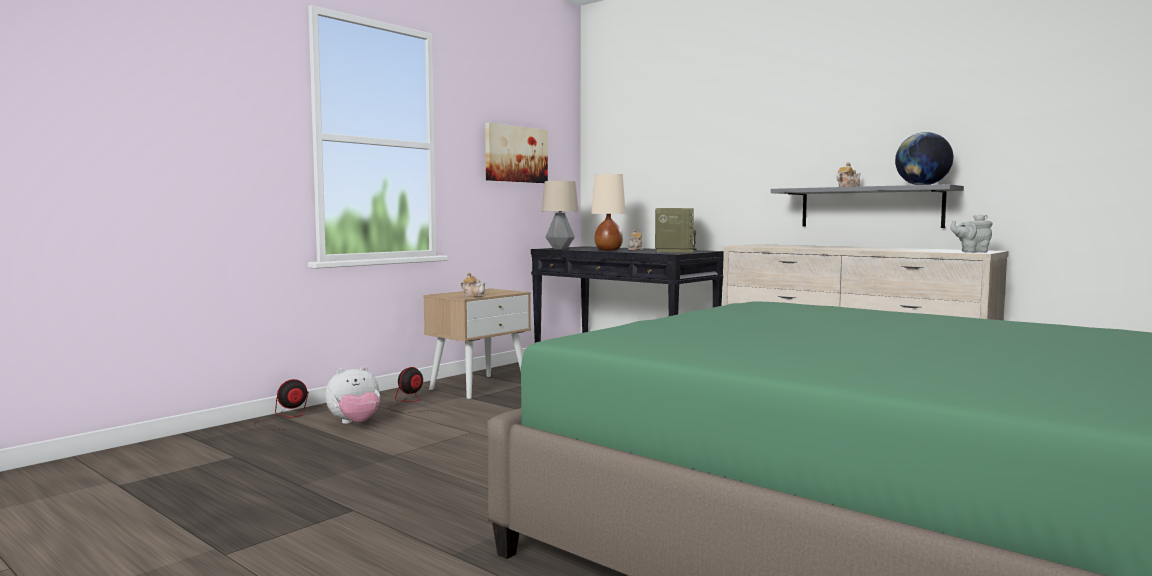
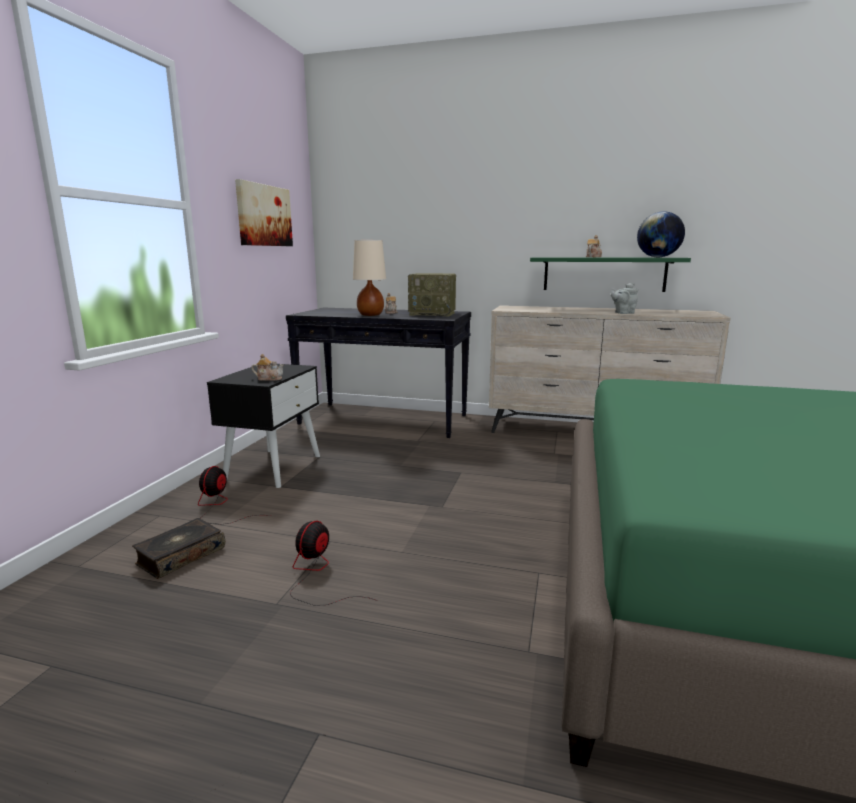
camera: 25 degrees left, 10 degrees up
(285, 418) = (76, 566): fan -> fan (317, 574)
(355, 423) = (180, 556): plush toy -> book
(479, 386) = (273, 467): beige nightstand -> black nightstand
(560, 248) = (315, 313): table lamp -> none
(674, 251) = (433, 314): radio -> radio turned 120 degrees clockwise
(870, 207) = (604, 274): grey shelf -> green shelf
(972, 252) = (708, 315): grey teapot -> grey teapot (623, 313)

